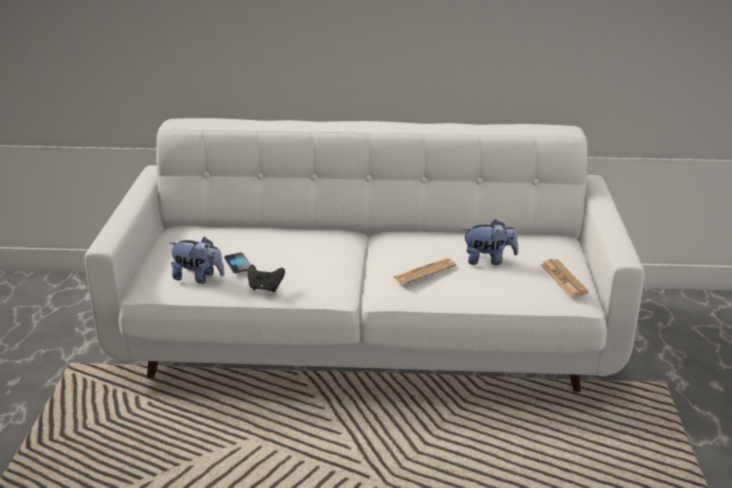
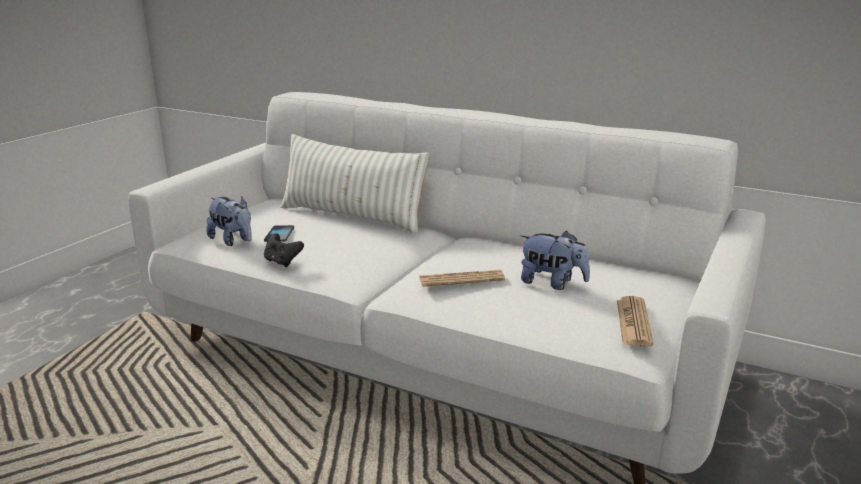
camera: 25 degrees right, 5 degrees down
(274, 232) = (352, 216): none -> white pillow

